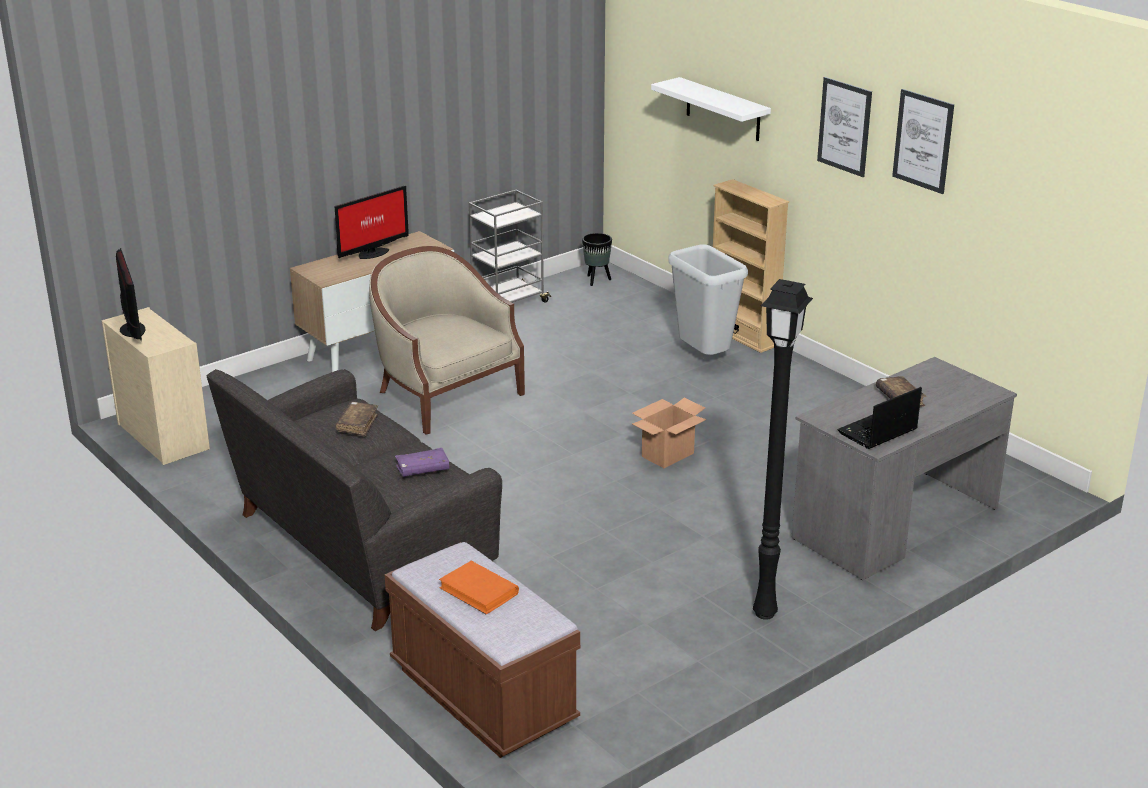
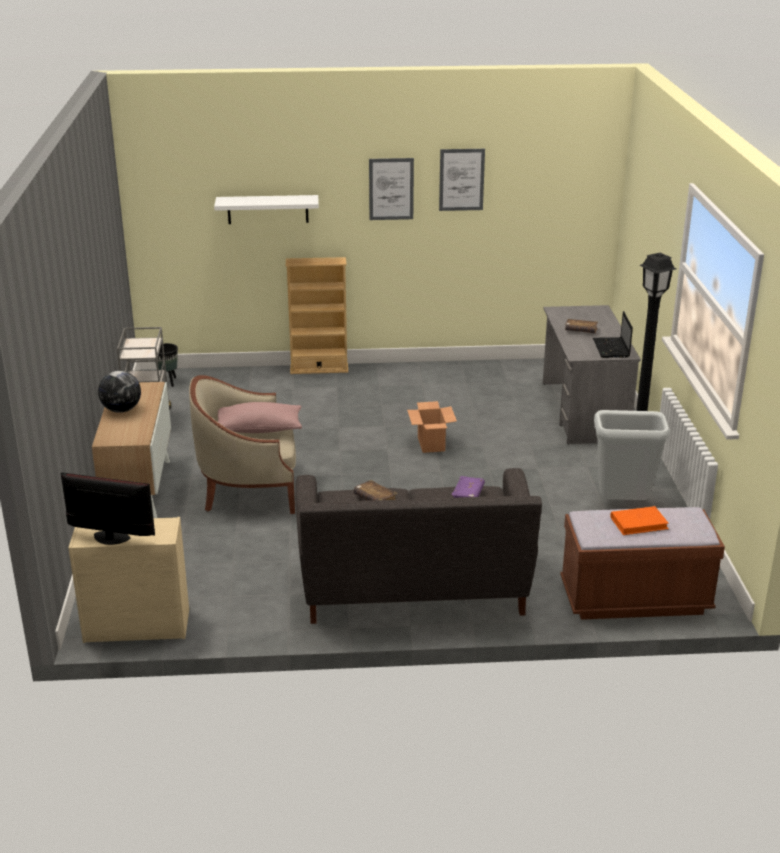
camera: 55 degrees left, 0 degrees up
(371, 253) = (121, 410): monitor -> globe
(463, 332) = (259, 429): none -> pink pillow
(704, 358) = (329, 390): grey trash can -> grey trash can (623, 505)

